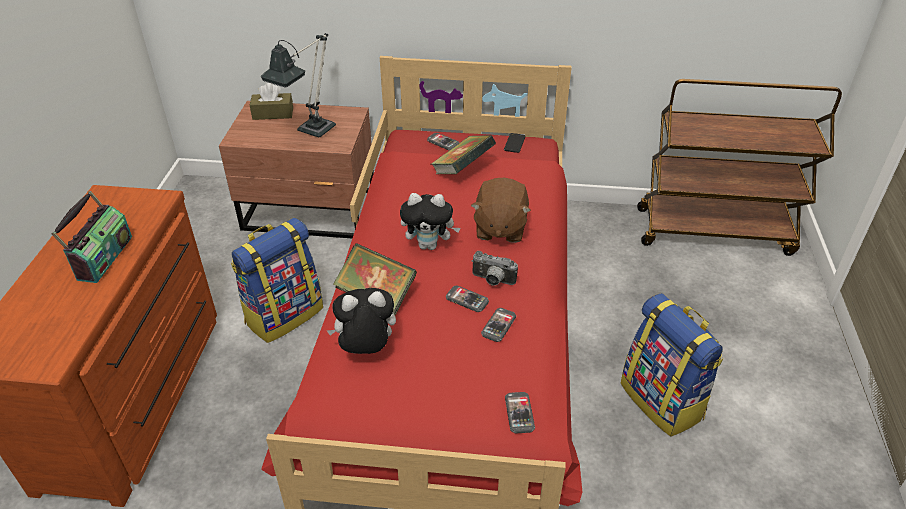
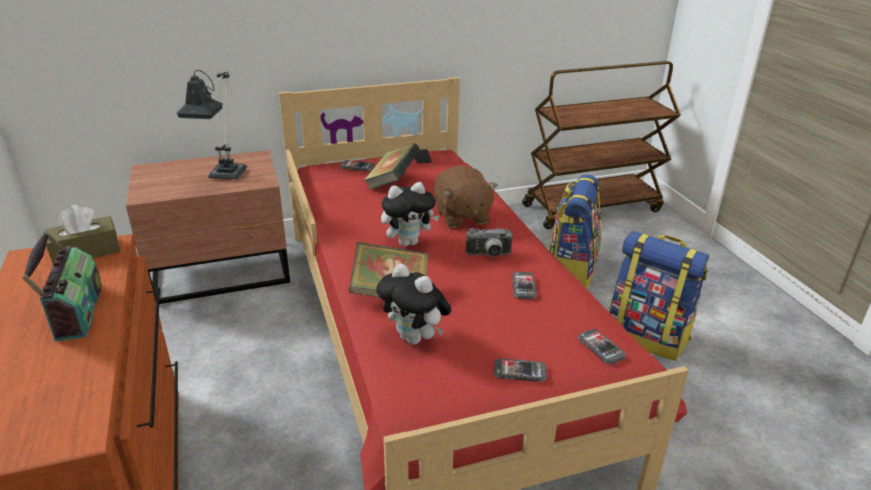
camera: 25 degrees left, 10 degrees down
(273, 113) = (170, 170): brown tissue box -> brown tissue box (86, 252)
(284, 314) = (250, 367): backpack -> backpack (570, 271)
(366, 349) = (415, 339): plush toy -> plush toy turned 105 degrees counterclockwise
(467, 300) = (479, 275): phone -> phone (520, 371)

